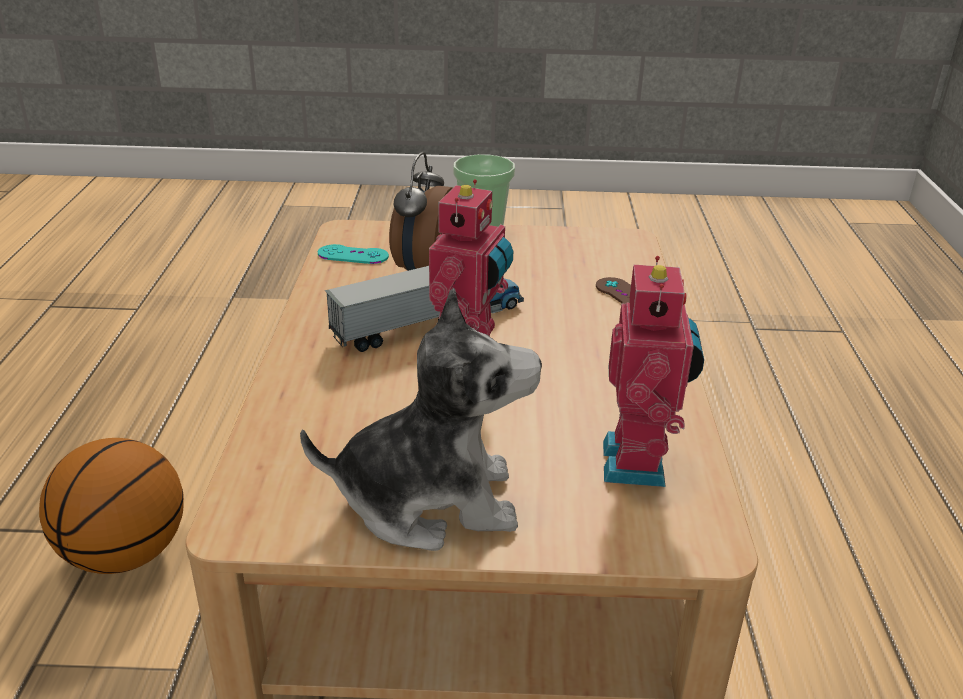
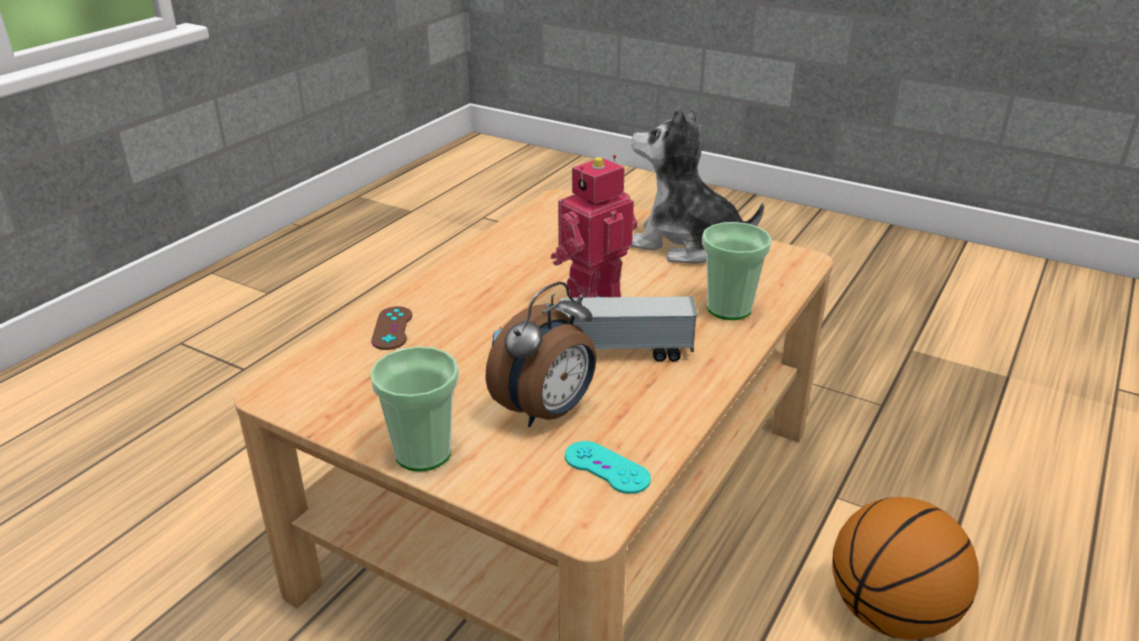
camera: 150 degrees left, 0 degrees up
(316, 406) = (729, 309): none -> cup
(639, 463) = (549, 230): toy robot -> none

